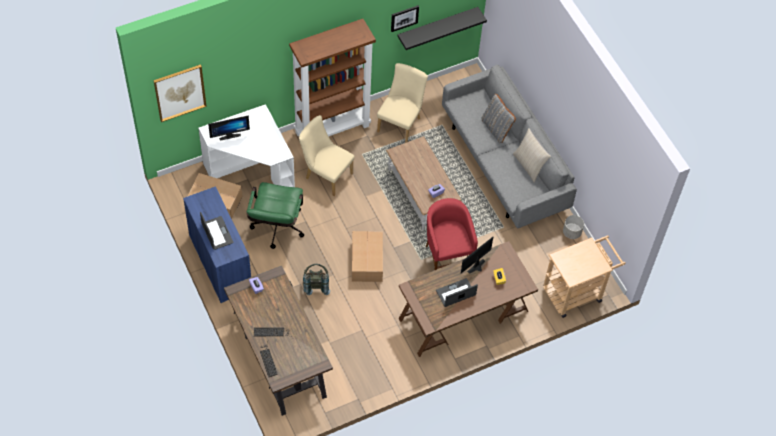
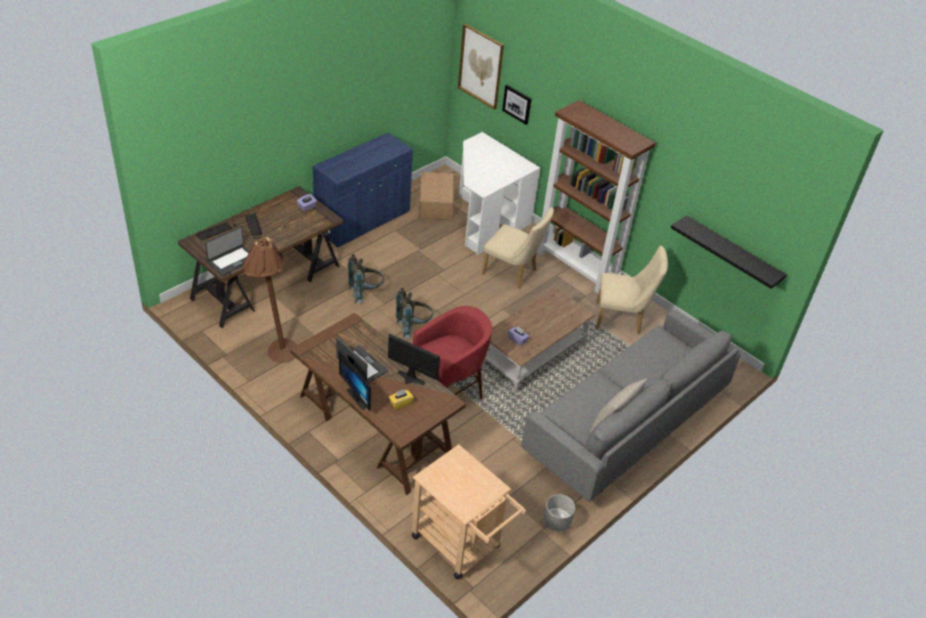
camera: 70 degrees right, 15 degrees down
(216, 233) = (354, 159): laptop -> laptop (232, 260)
(229, 135) = (485, 151): monitor -> monitor (359, 397)
(277, 230) = (422, 251): green office chair -> none
(326, 174) = (513, 273): beige chair -> beige chair turned 105 degrees clockwise
(366, 262) = (413, 327): cardboard box -> grey backpack
(367, 364) = (275, 353): none -> brown floor lamp
(404, 18) = (700, 196): picture -> picture (517, 104)
(496, 129) = (649, 379): grey pillow -> none

